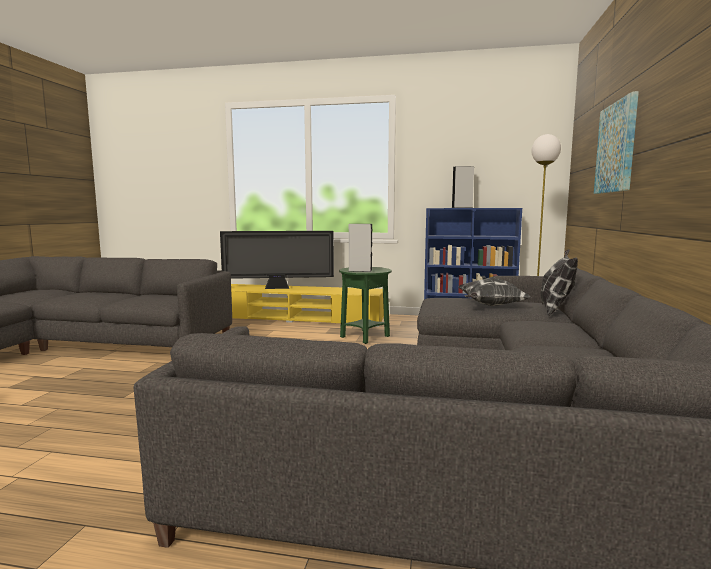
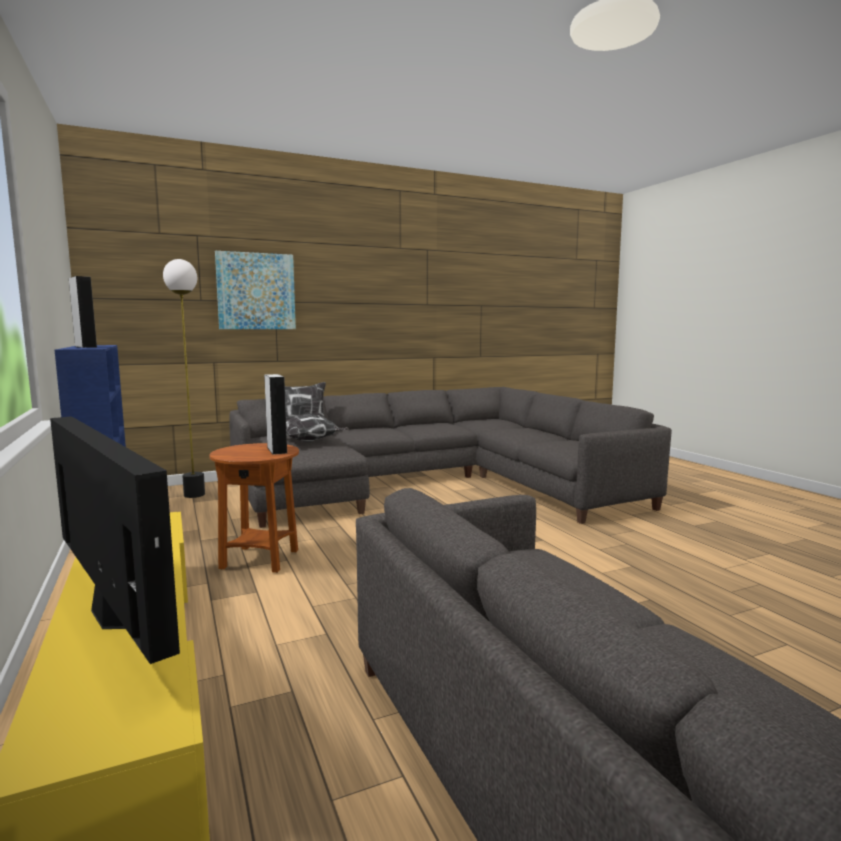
camera: 125 degrees left, 0 degrees up
(365, 337) = (260, 560): green side table -> brown side table

